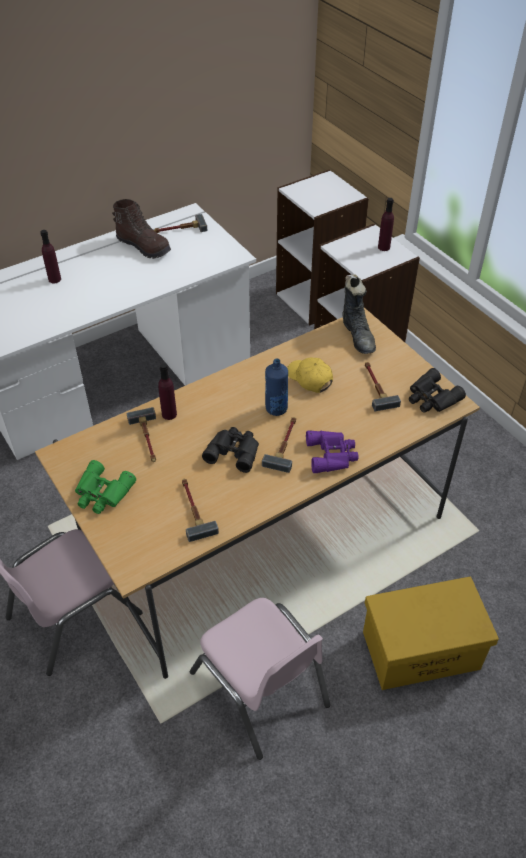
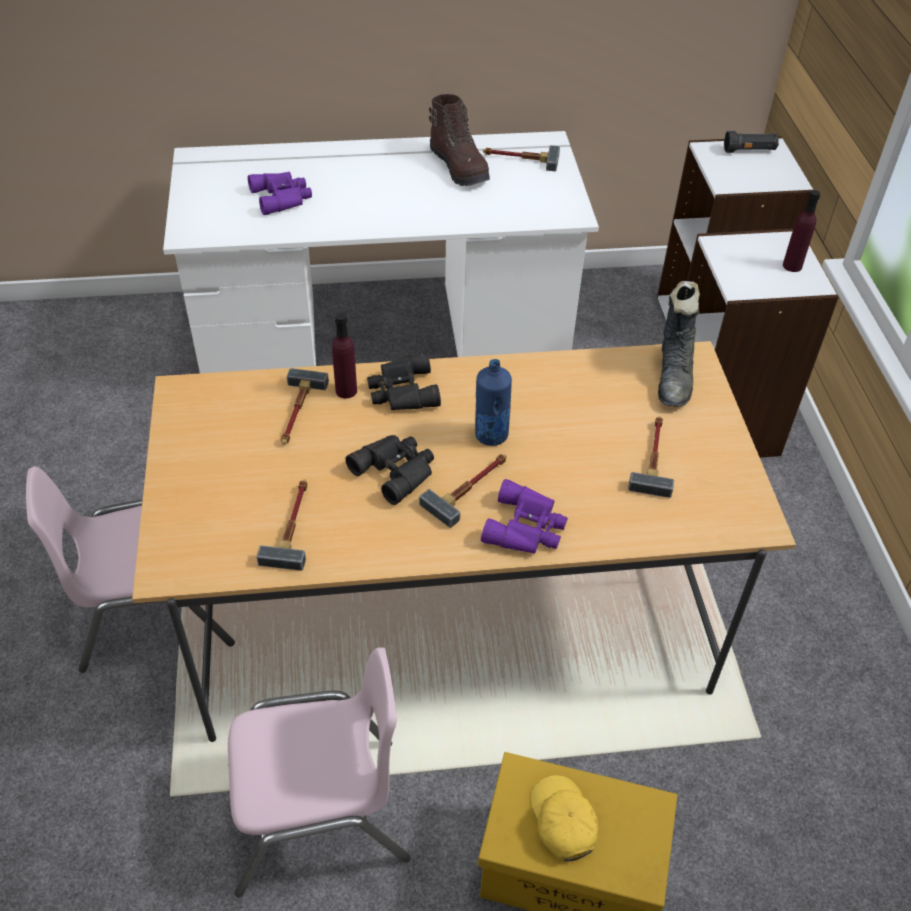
camera: 25 degrees right, 0 degrees up
(38, 303) = (282, 197): none -> purple binoculars
(54, 279) = (321, 175): purple bottle -> none
(102, 493) = (196, 459): green binoculars -> none
(260, 689) = (318, 813): pink chair -> pink chair turned 90 degrees counterclockwise
(309, 378) = (565, 411): yellow cap -> yellow cap (563, 821)
(316, 184) = (749, 151): none -> black flashlight
(431, 398) = (727, 503): black binoculars -> black binoculars (402, 391)

